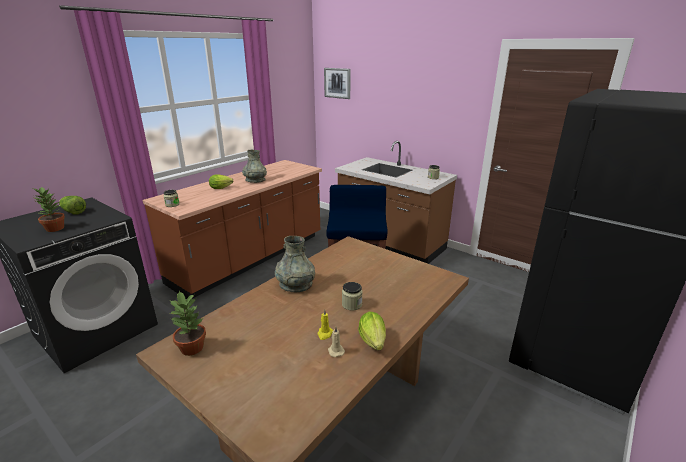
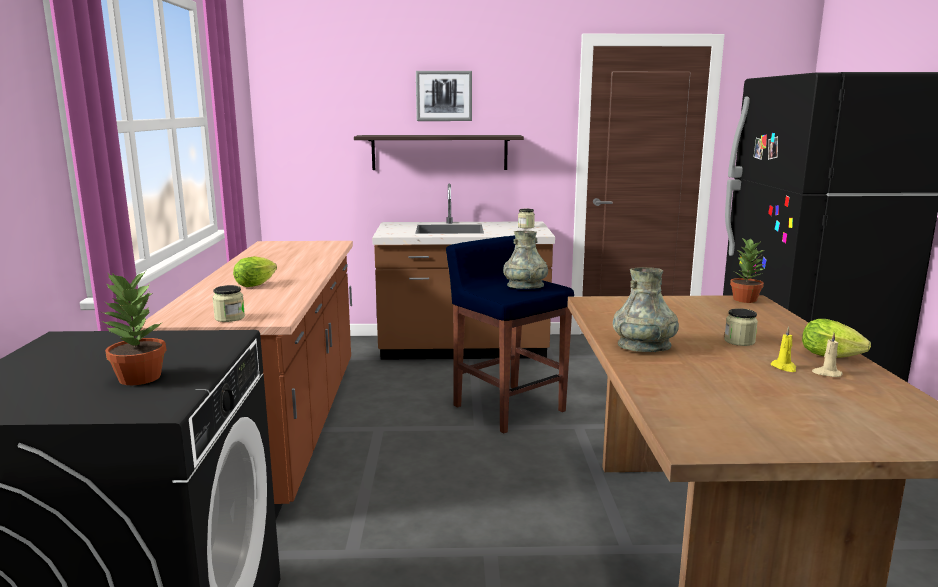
camera: 40 degrees left, 10 degrees down
(73, 212) = (90, 353): lettuce -> none
(192, 347) = (710, 429): potted plant -> potted plant (744, 299)
(255, 180) = (288, 267): grey vase -> grey vase (525, 286)
(337, 83) = (308, 104): picture -> picture (444, 96)
(401, 119) = (439, 152): none -> shelf

